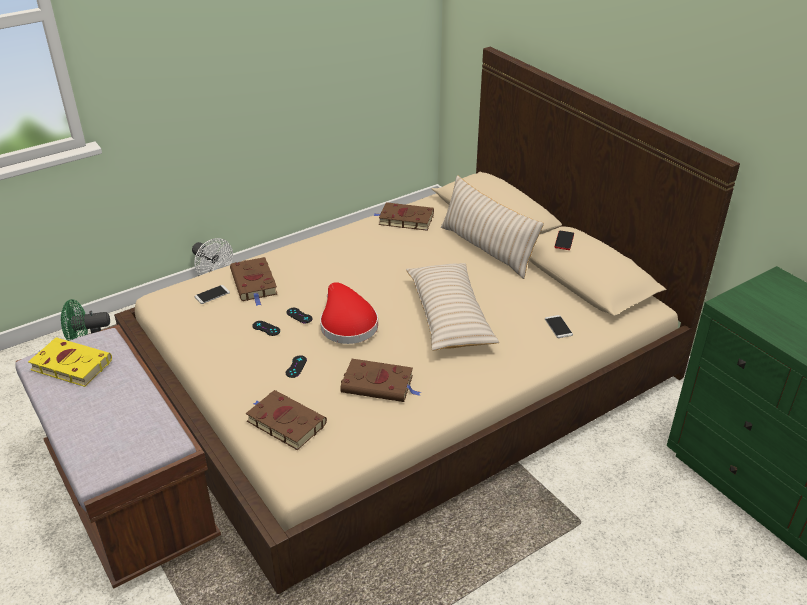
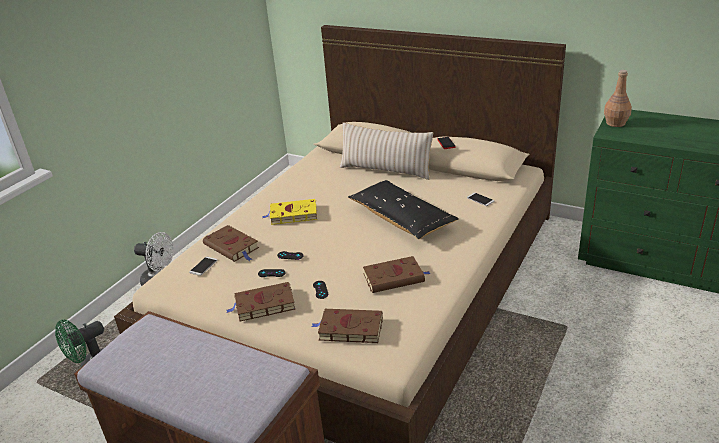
camera: 25 degrees left, 5 degrees down
(69, 365) = (137, 354): yellow book -> yellow book (292, 215)
(347, 324) = (332, 248): red hat -> none
(404, 219) = (308, 170): brown book -> brown book (263, 305)
(449, 316) = (401, 218): beige pillow -> black pillow
(755, 293) = (615, 123): none -> brown bottle

